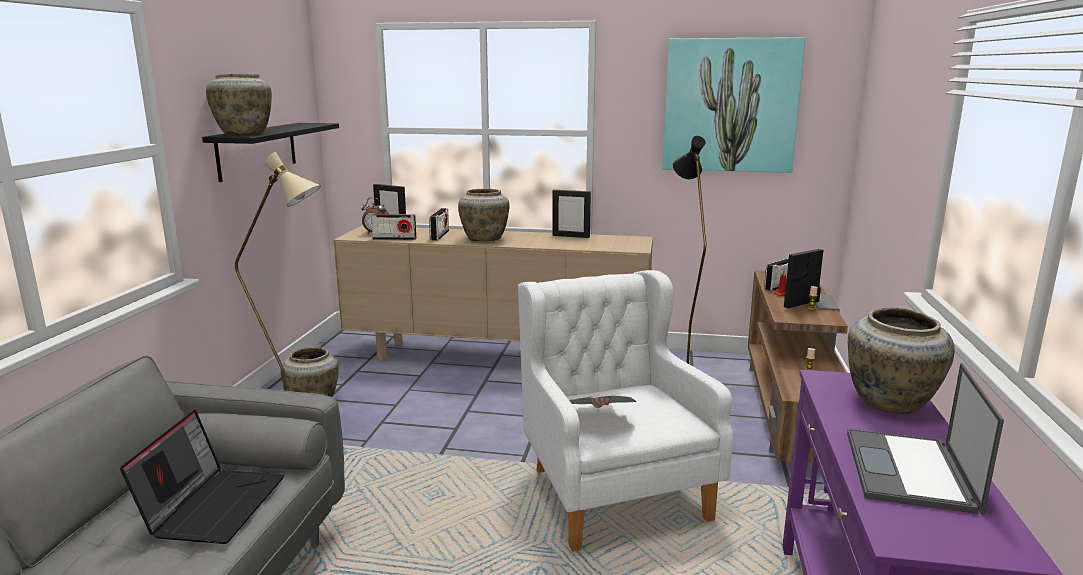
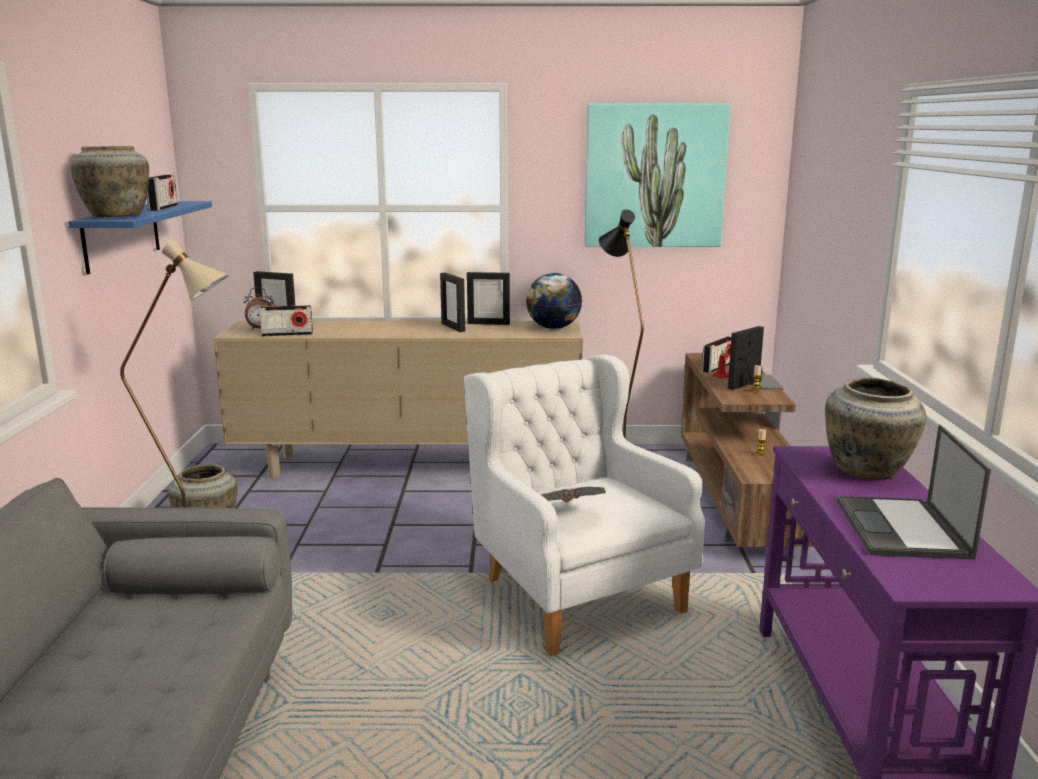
camera: 10 degrees left, 0 degrees up
(214, 505) = (174, 636): laptop -> none
(257, 150) = (122, 235): black shelf -> blue shelf
(439, 235) = (338, 328): radio -> radio (163, 208)
(485, 239) = (393, 330): beige vase -> none
(538, 238) = (454, 327): none -> picture frame
(627, 242) = (553, 328): none -> globe

